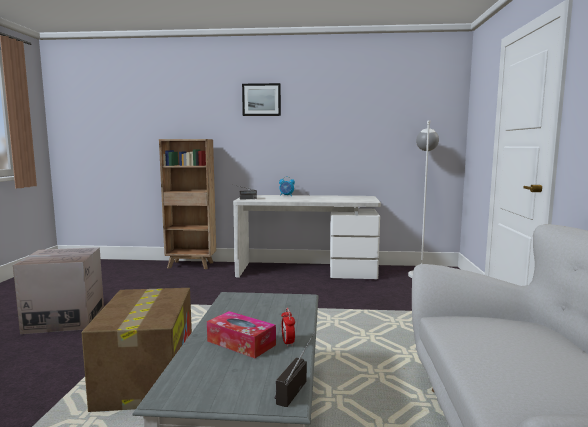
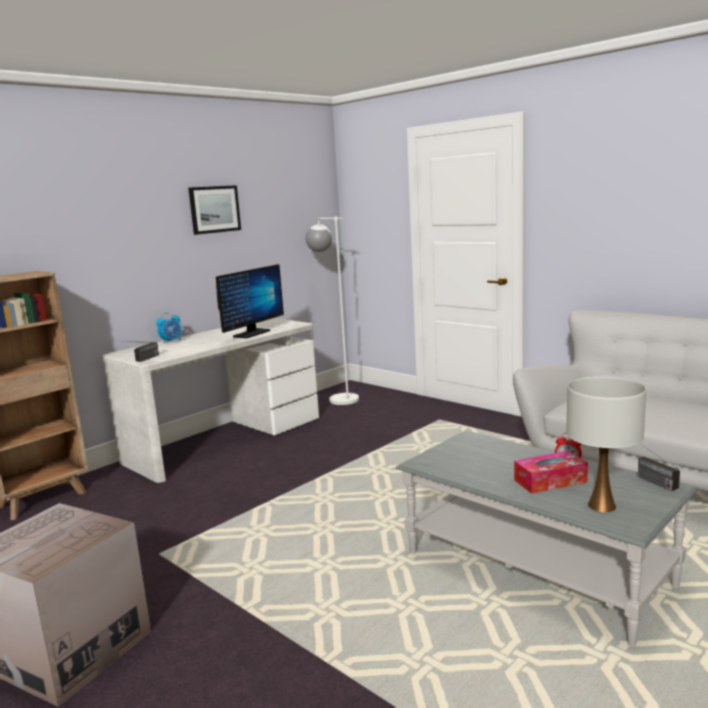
camera: 50 degrees left, 5 degrees up
(147, 377) = (368, 606): cardboard box -> none
(204, 374) = (601, 506): none -> white table lamp
(261, 100) = (105, 196): picture -> picture (214, 209)
(329, 200) = (251, 334): none -> monitor

